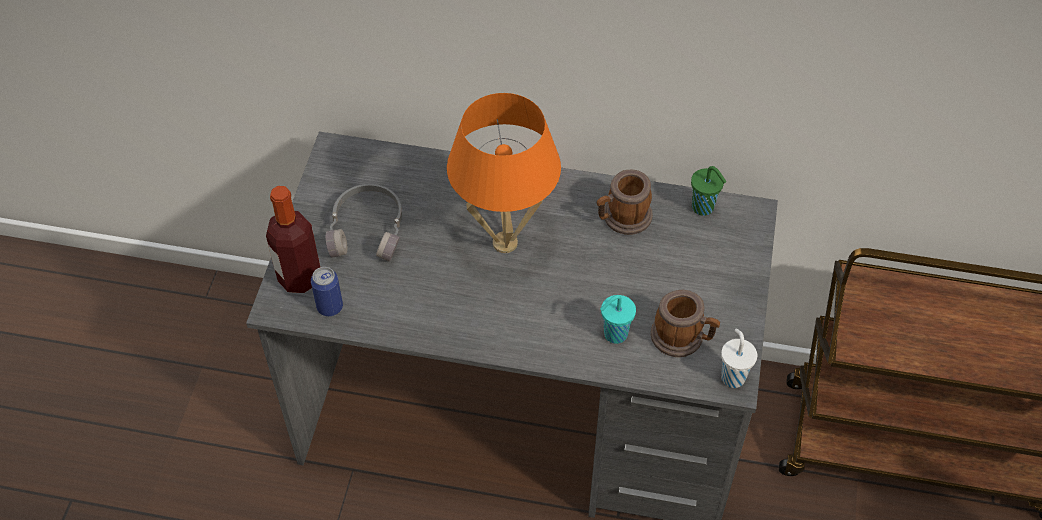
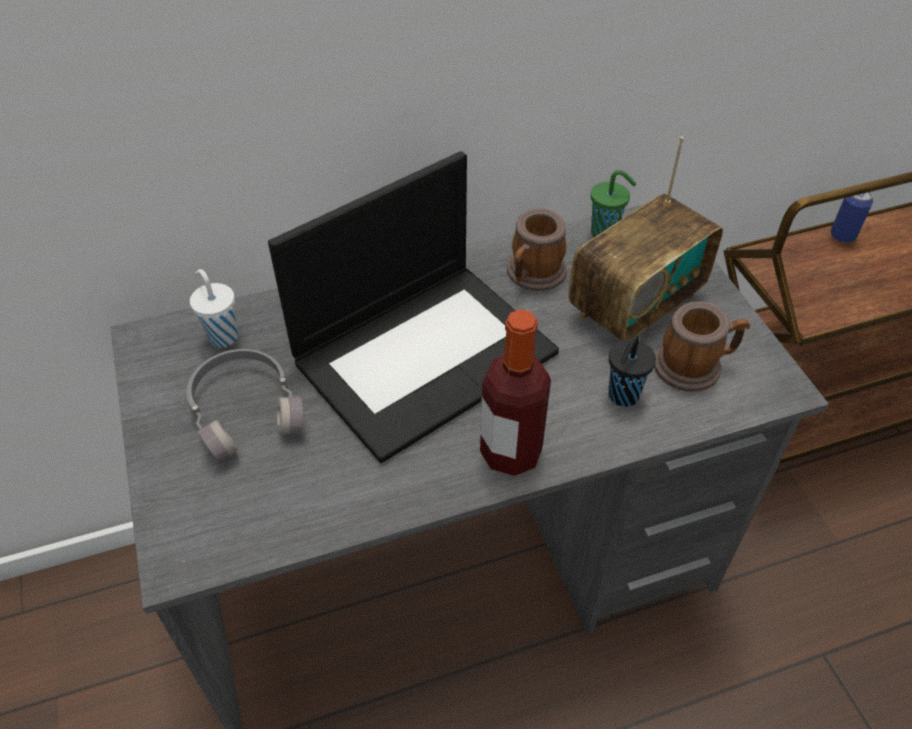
camera: 30 degrees left, 5 degrees down
(299, 278) = (188, 510): bottle -> bottle (510, 453)
(330, 307) = (254, 528): can -> can (842, 236)
(505, 243) = (425, 354): orange table lamp -> laptop
(614, 334) = (622, 396): turquoise cup -> black cup
(678, 274) = (635, 305): none -> radio
(732, 376) = (777, 381): white cup -> white cup (222, 336)

